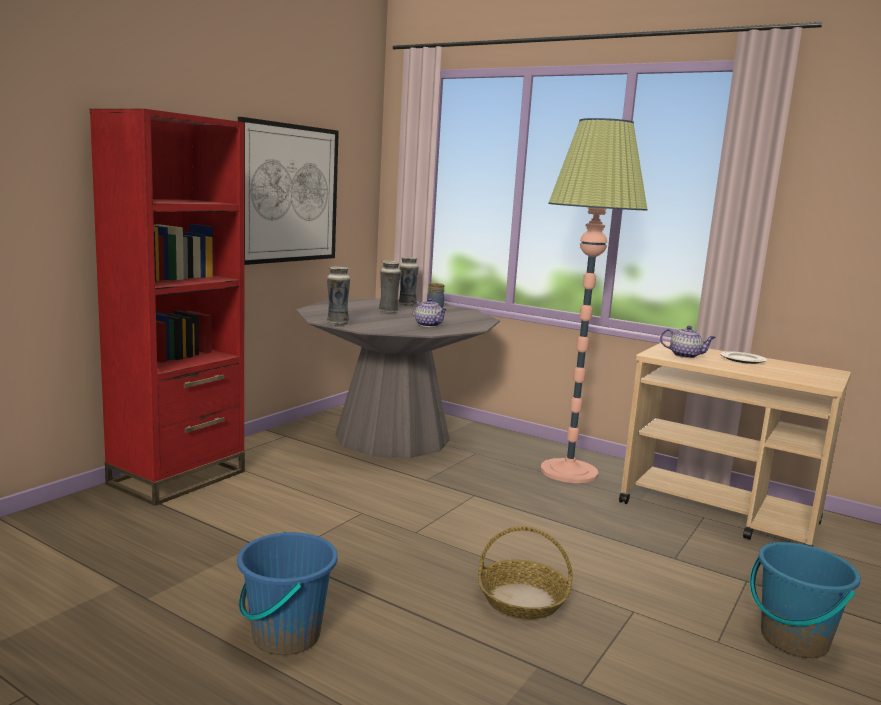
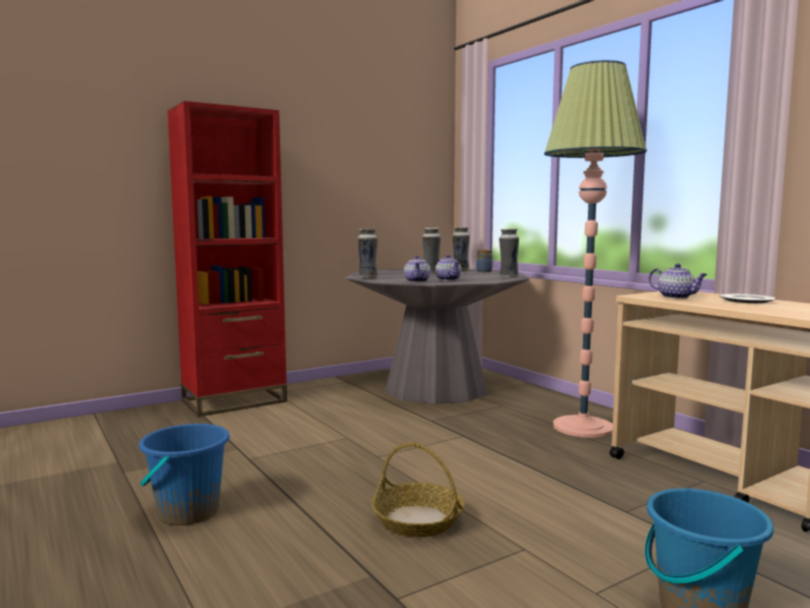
camera: 25 degrees right, 5 degrees down
(288, 193) = (354, 176): picture -> none
(403, 329) = (417, 281): none -> teapot
(478, 318) = (508, 277): none -> vase

